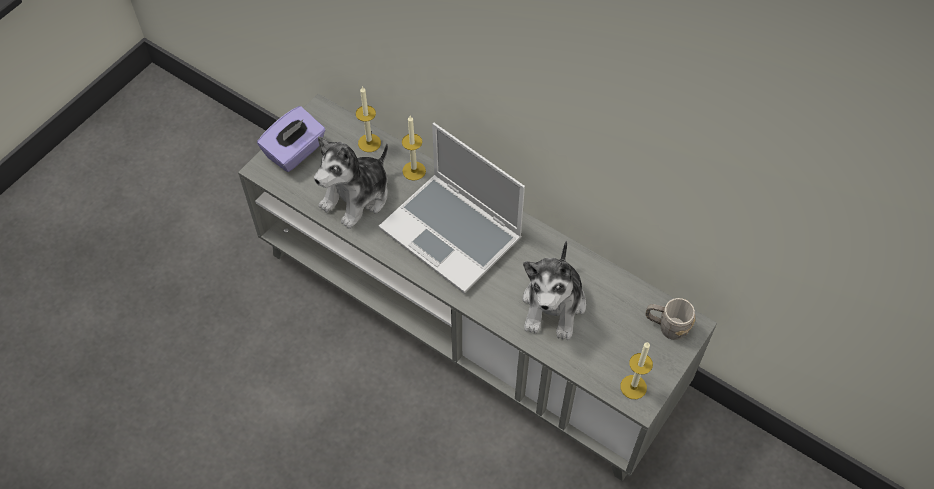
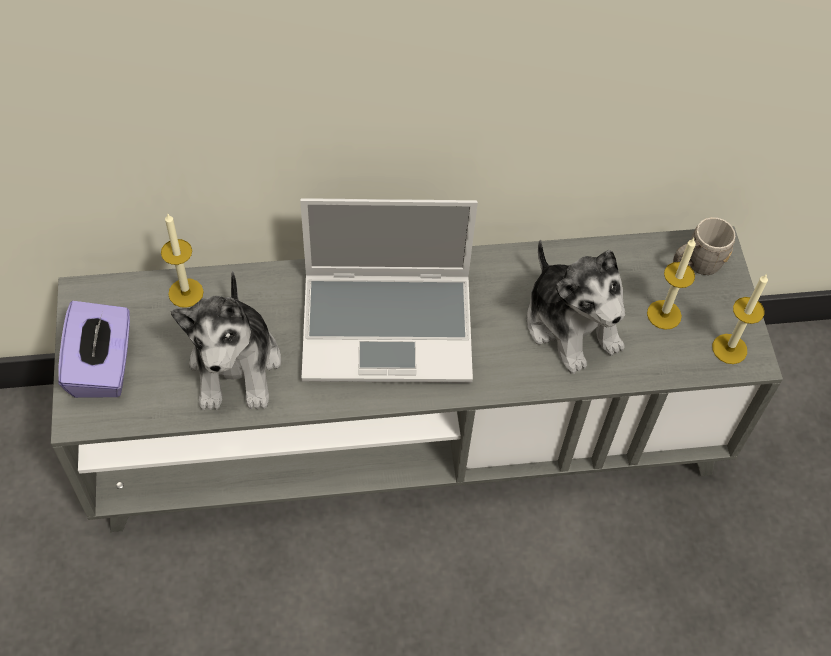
camera: 45 degrees left, 0 degrees up
(414, 171) = (272, 288): candle -> candle (664, 314)

